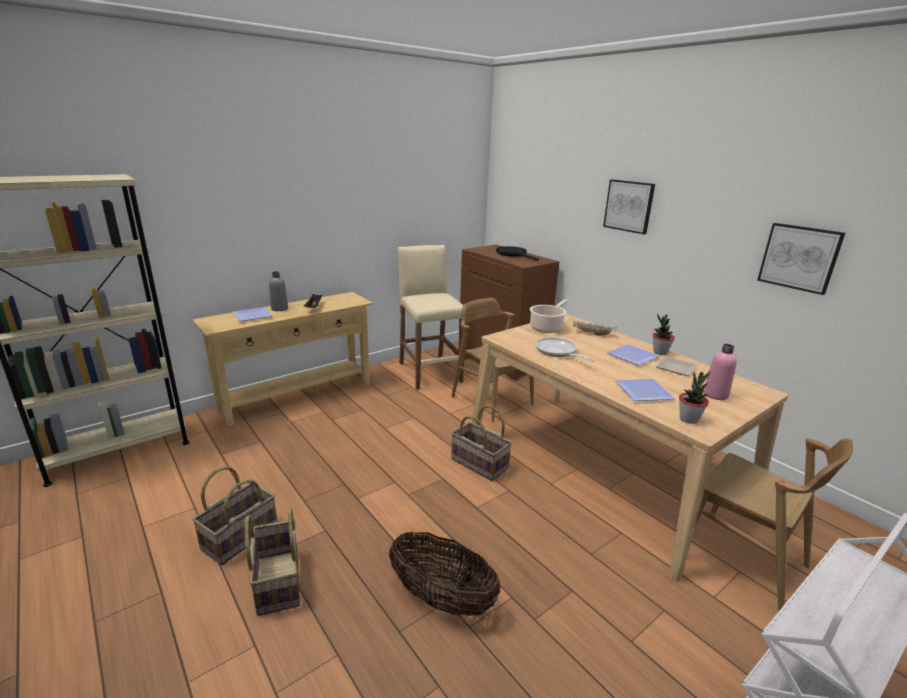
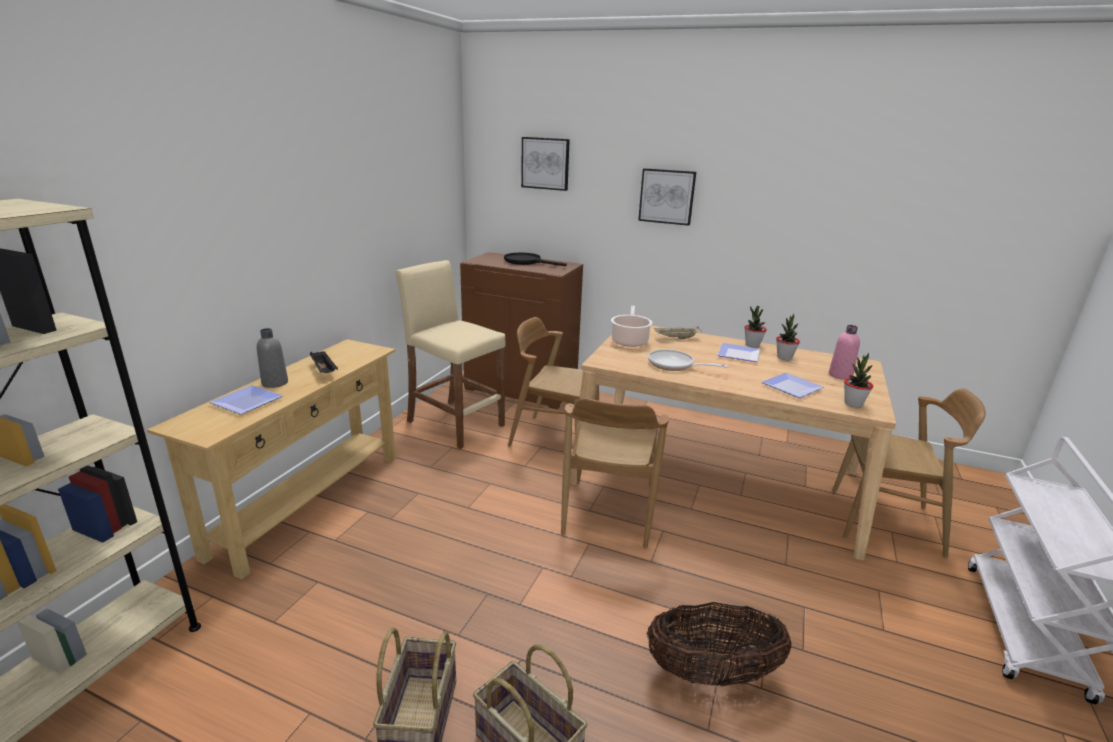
camera: 30 degrees left, 0 degrees up
(478, 464) = (608, 513): basket -> brown chair
(677, 368) = (784, 357): plate -> potted plant
(799, 257) = (850, 235): picture -> picture (545, 163)

